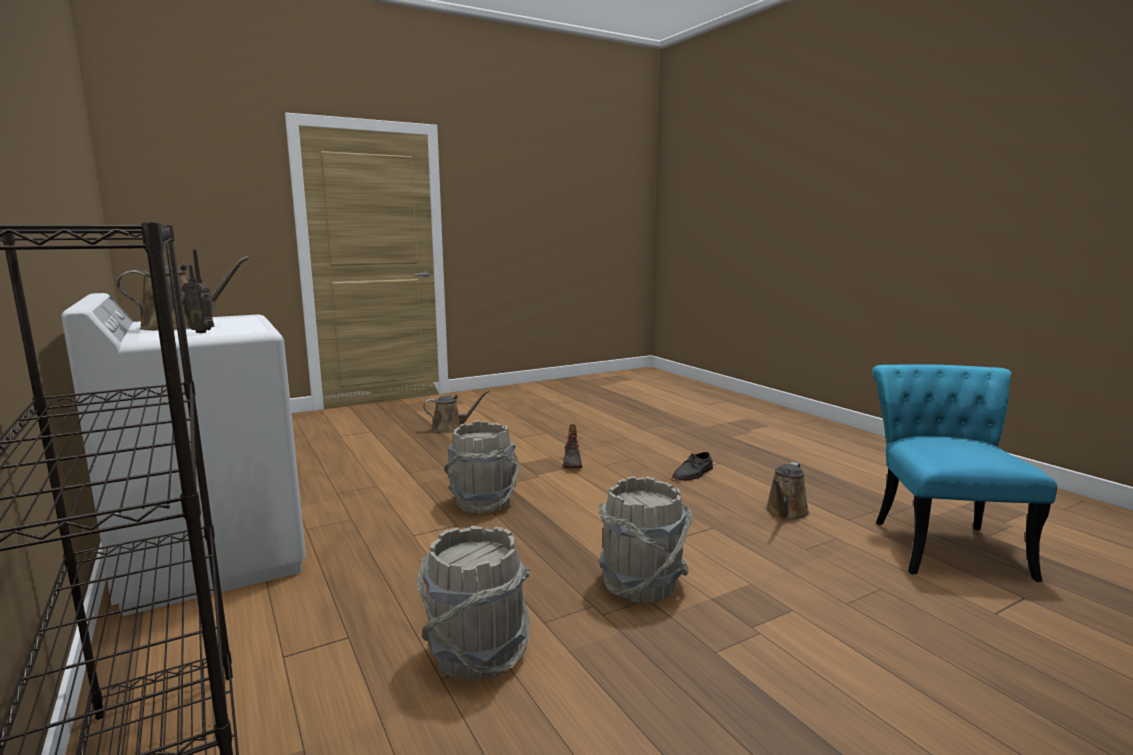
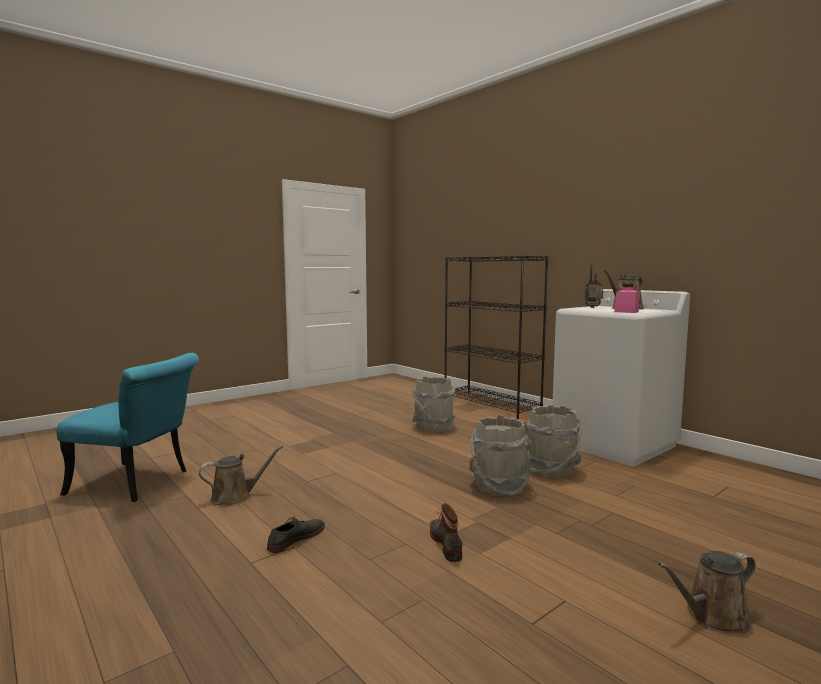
camera: 170 degrees right, 5 degrees down
(244, 318) = (626, 312): none -> pink jar
(642, 584) = (364, 449): grey bucket -> grey bucket (551, 470)
(785, 513) = (235, 497): brown watering can -> brown watering can turned 45 degrees clockwise
(941, 542) = (139, 483): turquoise chair -> turquoise chair turned 75 degrees counterclockwise

